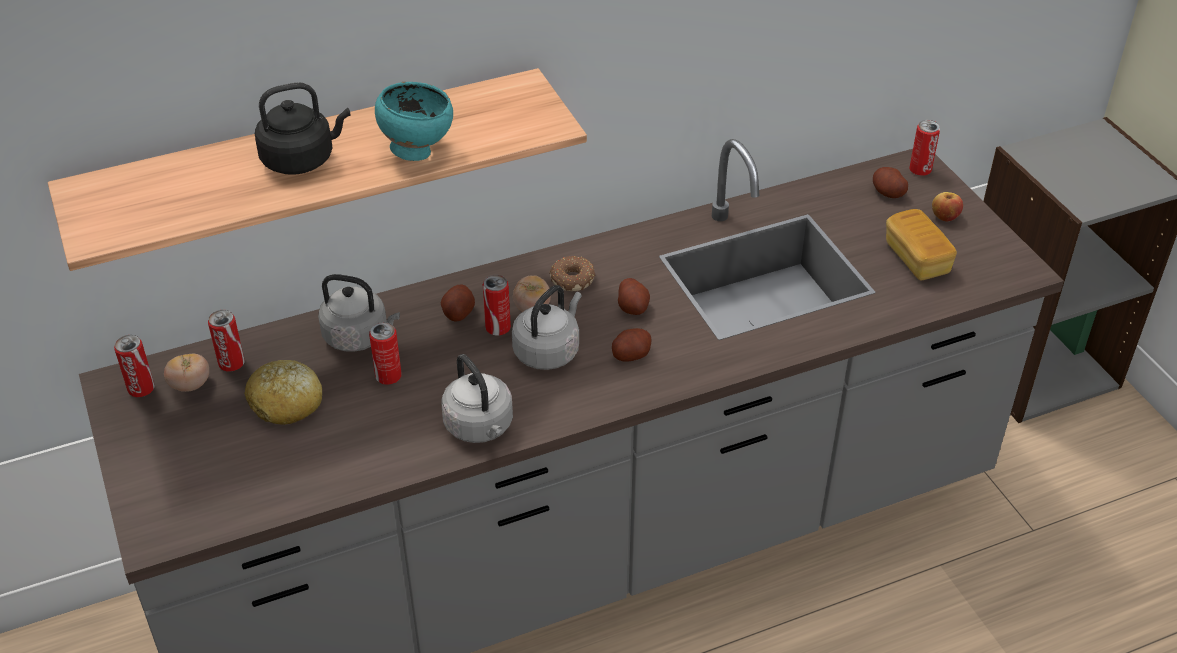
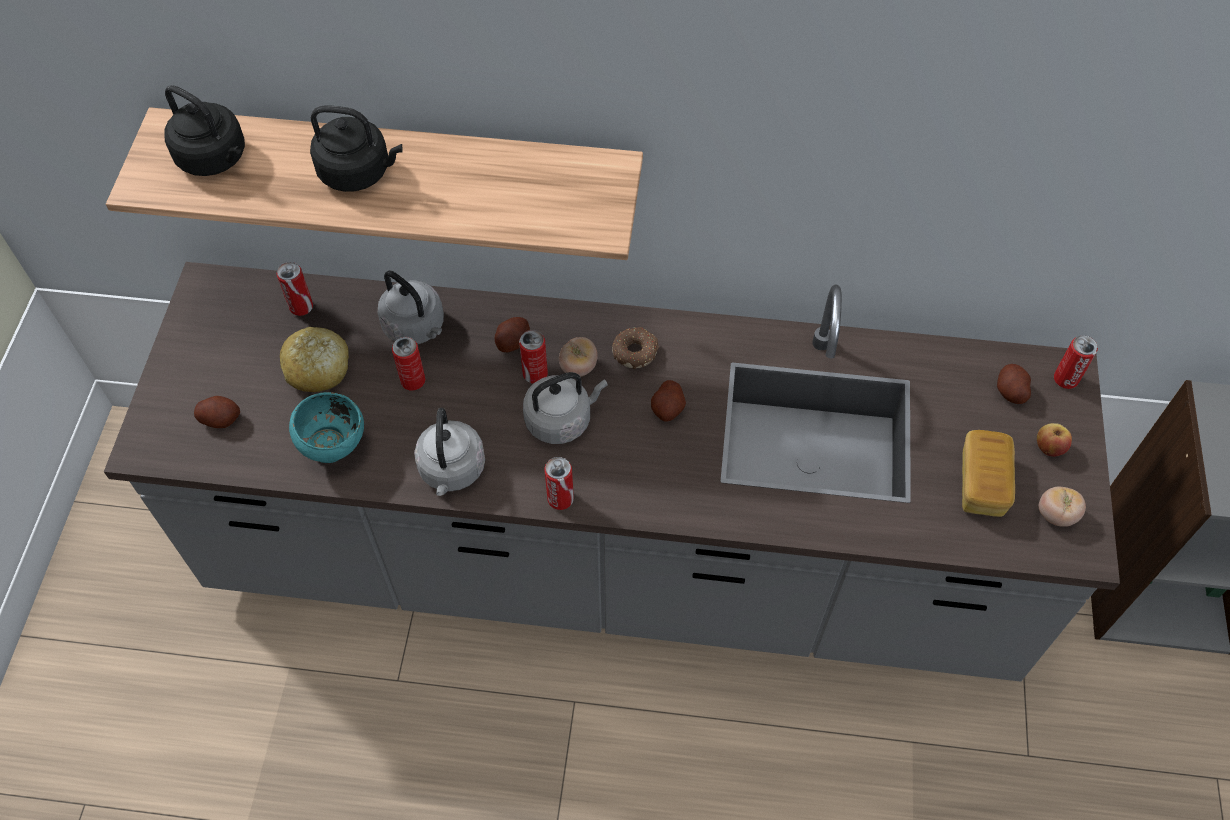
camera: 30 degrees right, 15 degrees up
(141, 389) = (220, 299): can -> can (560, 499)
(152, 195) = (215, 159): none -> black kettle
(190, 385) = (258, 313): tomato -> tomato (1056, 515)
(416, 151) = (461, 206): turquoise bowl -> turquoise bowl (334, 448)
(631, 355) = (630, 459): potato -> potato (221, 419)

